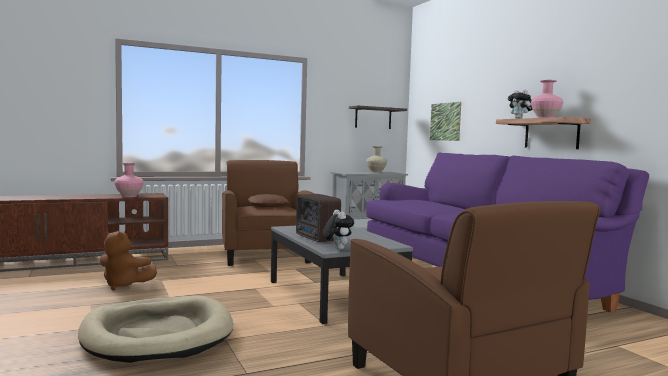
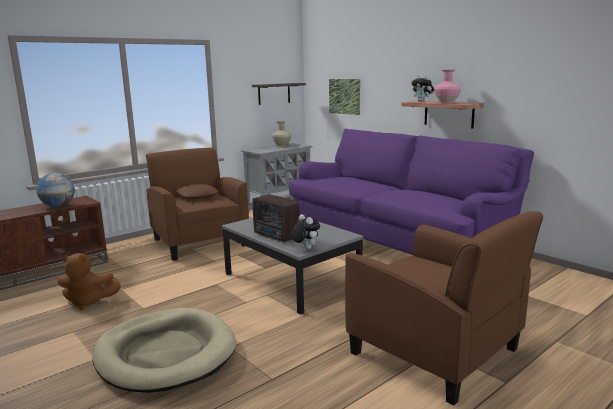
camera: 15 degrees left, 10 degrees up
(129, 196) = (58, 206): pink vase -> globe

